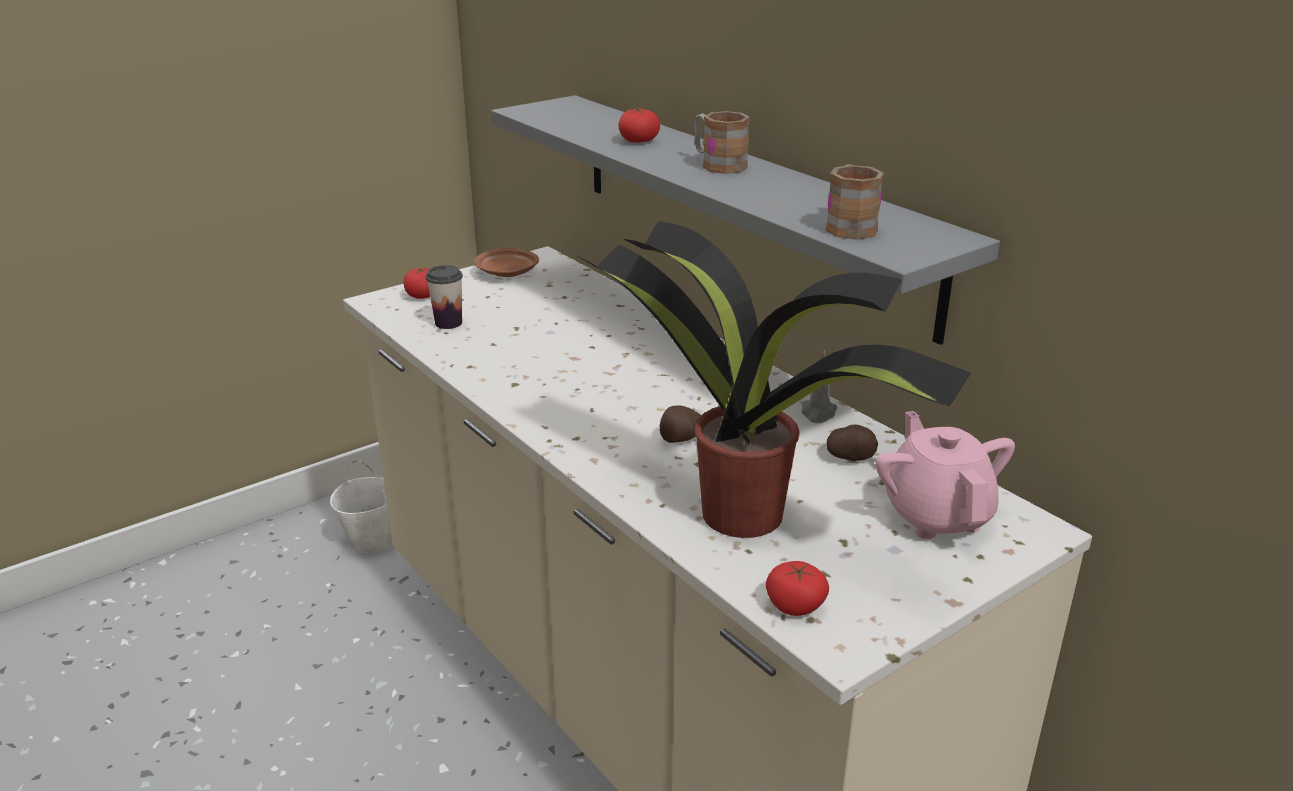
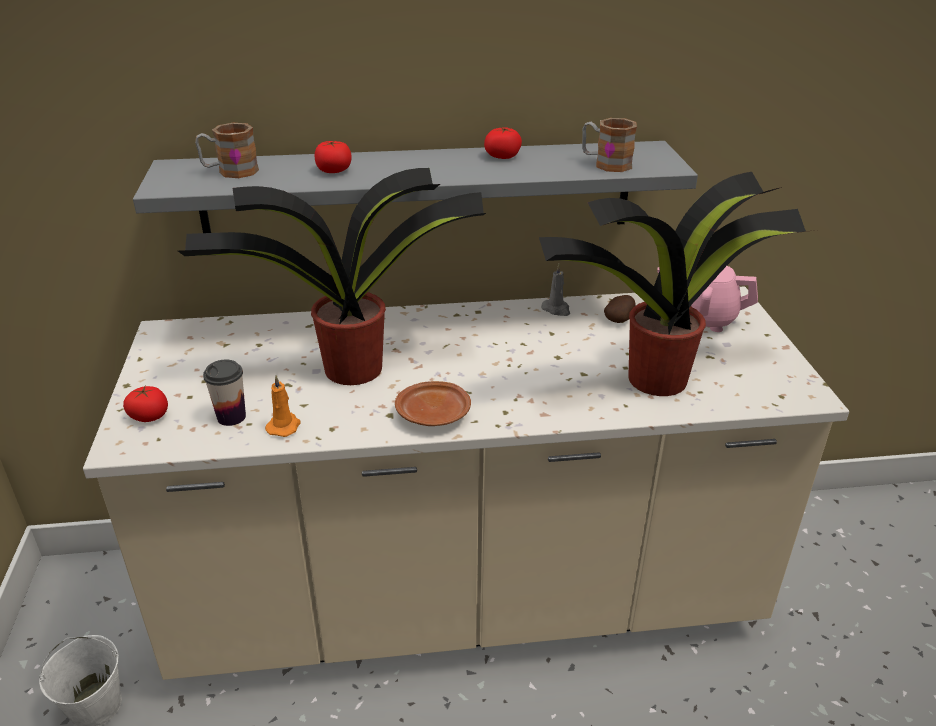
camera: 60 degrees left, 5 degrees up
(455, 346) = (284, 426): none -> orange candle
(507, 273) = (169, 356): brown plate -> brown plate (434, 414)
(568, 344) = (349, 369): none -> potted plant
(681, 439) = (546, 369): potato -> none
(717, 164) = (433, 163): mug -> mug (230, 171)
(795, 605) = (765, 396): tomato -> tomato (502, 156)

